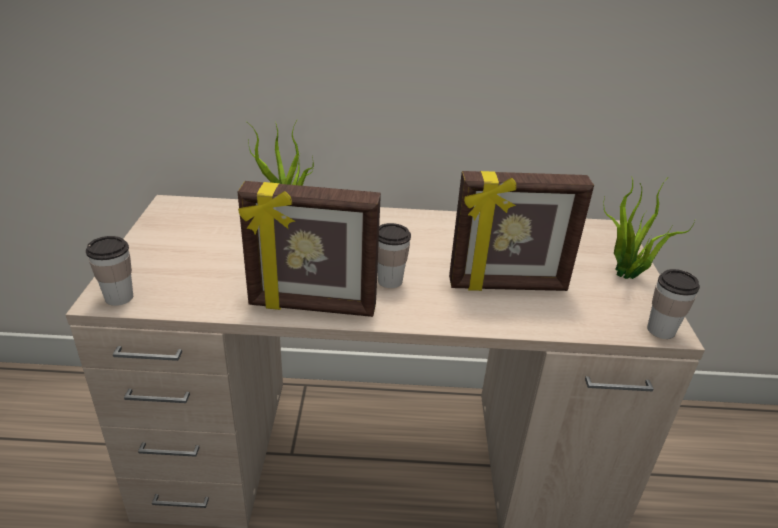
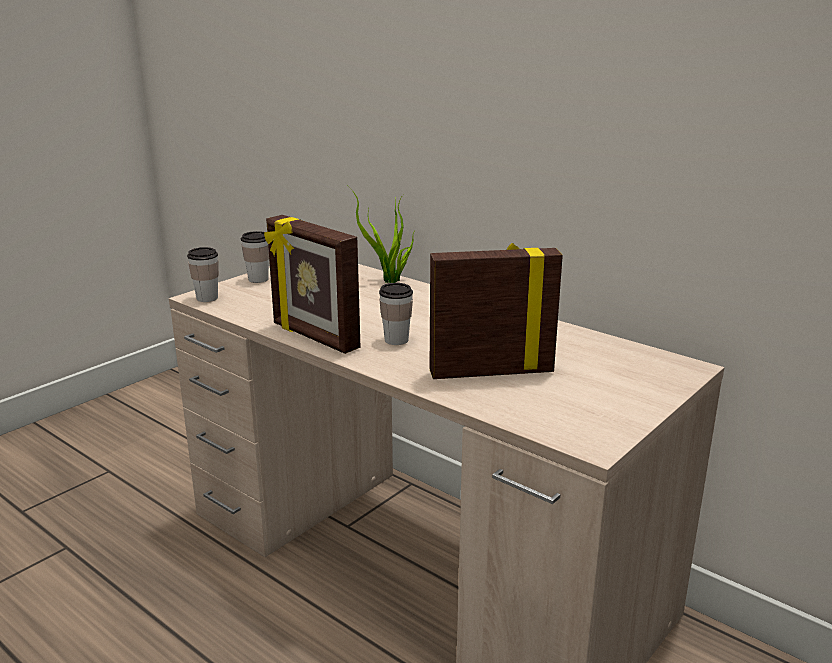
camera: 40 degrees right, 10 degrees down
(507, 286) = (491, 371): picture frame -> picture frame turned 135 degrees clockwise
(626, 275) = (630, 400): potted plant -> none
(661, 330) = (586, 442): cup -> cup (258, 279)

